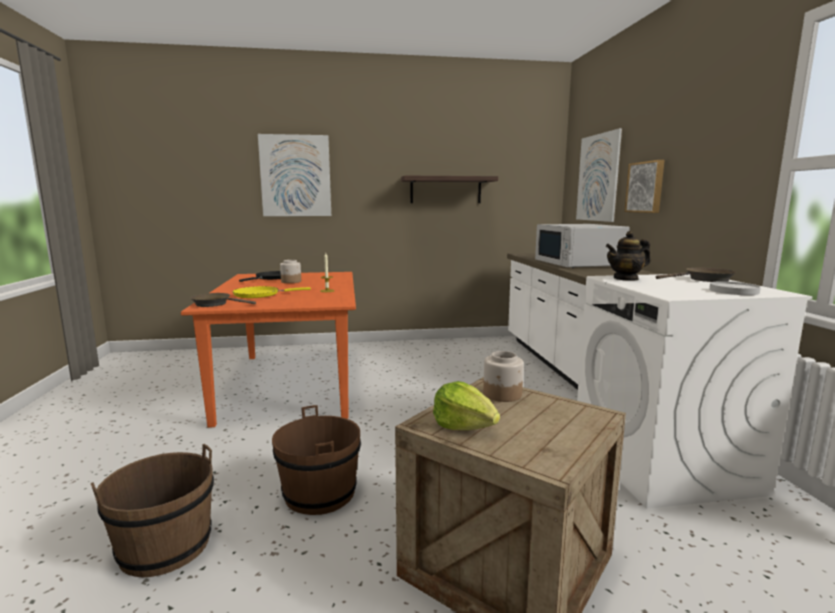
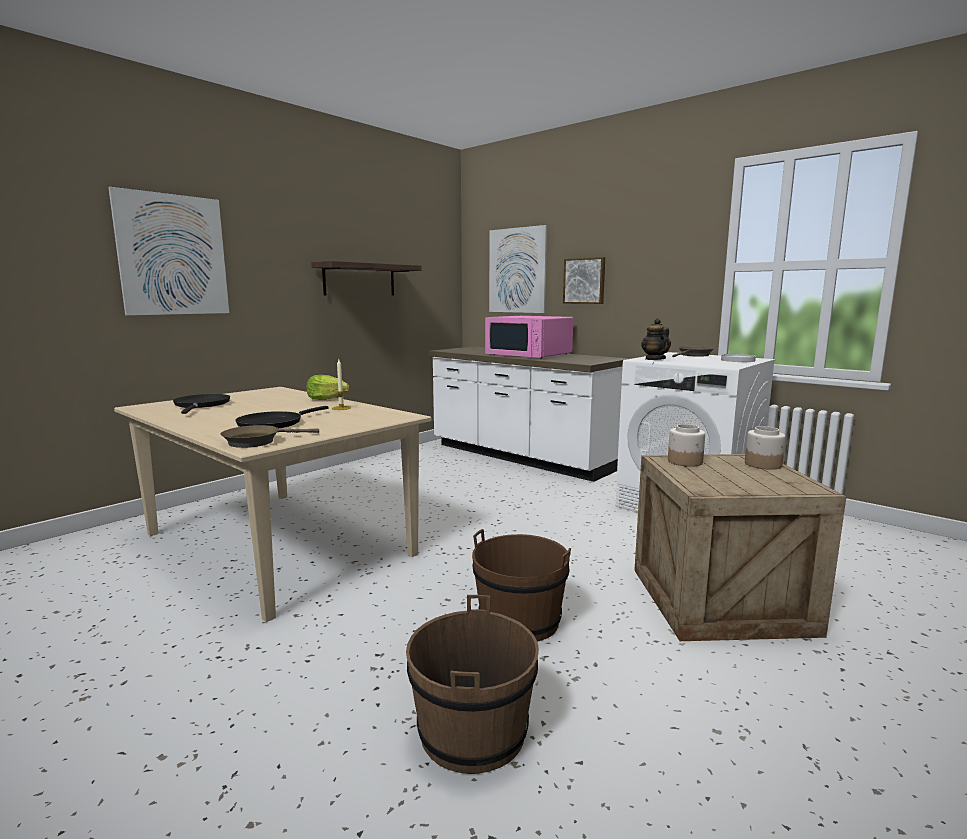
camera: 40 degrees left, 0 degrees up
(260, 295) = (273, 423): yellow frying pan -> black frying pan
(290, 383) = (276, 544): orange dining table -> beige dining table
(291, 281) = (250, 405): jar -> jar (763, 464)
(464, 425) = (722, 485): lettuce -> lettuce (326, 399)
(578, 264) = (529, 354): white microwave -> pink microwave
(626, 279) = (655, 359): teapot -> teapot turned 135 degrees clockwise

